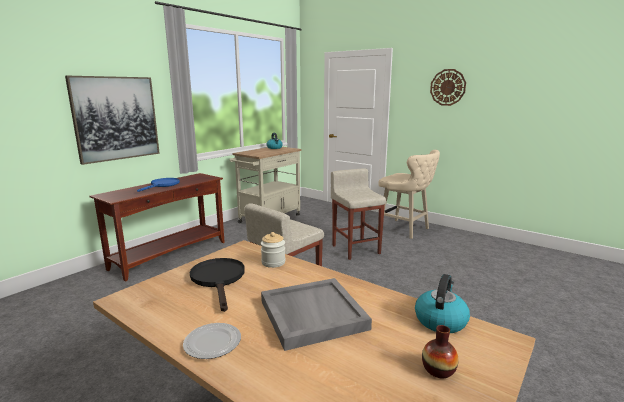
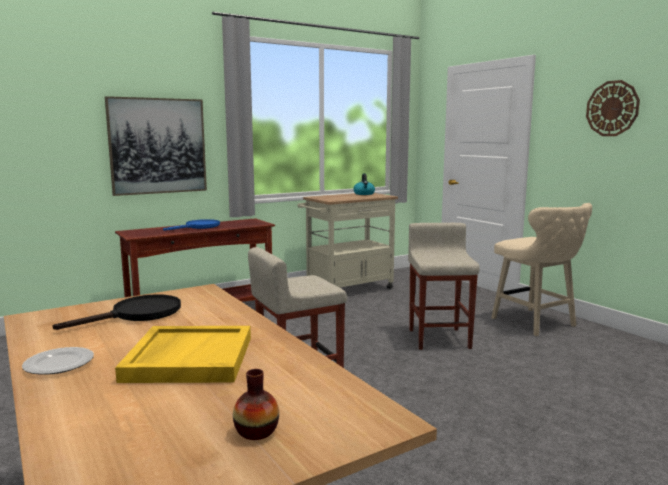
camera: 20 degrees right, 5 degrees down
(219, 279) = (138, 314): black frying pan -> black frying pan turned 45 degrees clockwise
(273, 262) = (215, 307): jar -> none
(311, 314) = (189, 358): grey tray -> yellow tray
(440, 320) = (332, 388): kettle -> none

